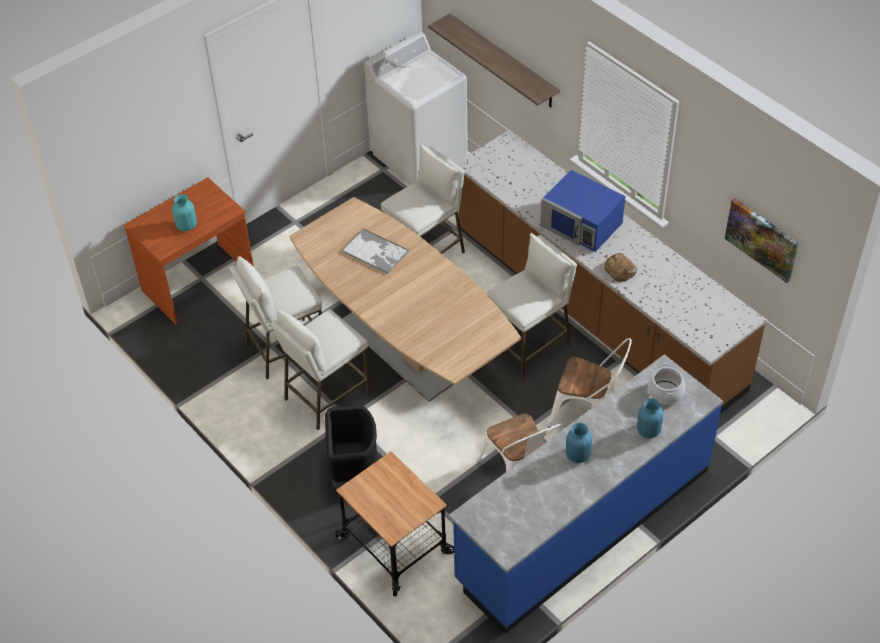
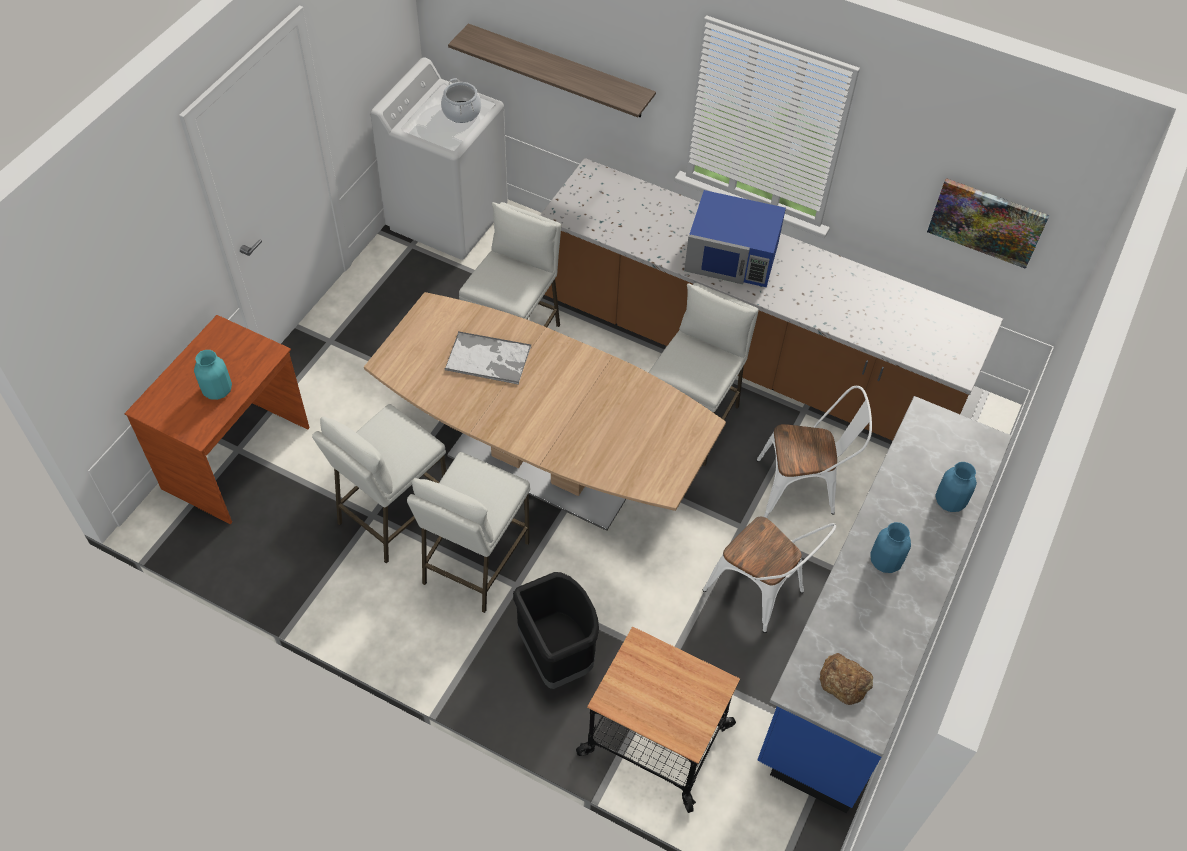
camera: 25 degrees left, 5 degrees up
(620, 270) = (807, 302): bread -> bread (844, 681)
(665, 392) = (942, 445): cooking pot -> cooking pot (461, 112)

